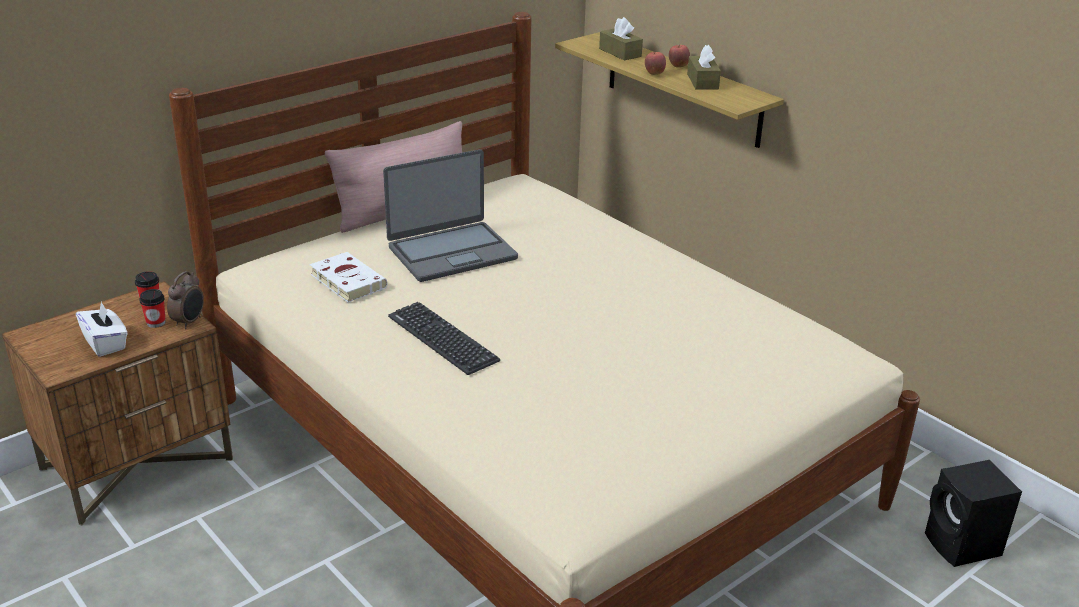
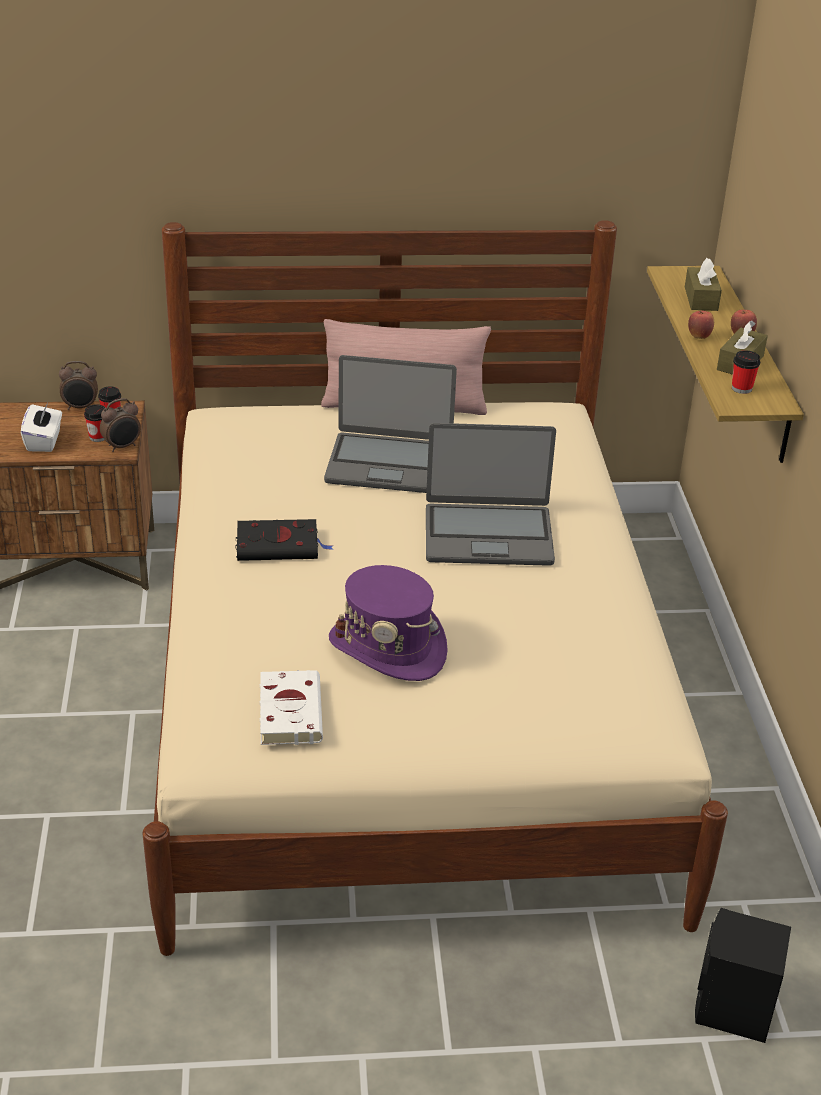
camera: 35 degrees right, 5 degrees up
(109, 305) = (81, 407): none -> alarm clock
(346, 281) = (267, 457): white book -> white book (289, 710)
(442, 339) = (280, 545): keyboard -> black book
(586, 274) = (488, 535): none -> laptop
(618, 376) = (388, 648): none -> purple hat
(727, 95) = (741, 388): none -> cup

